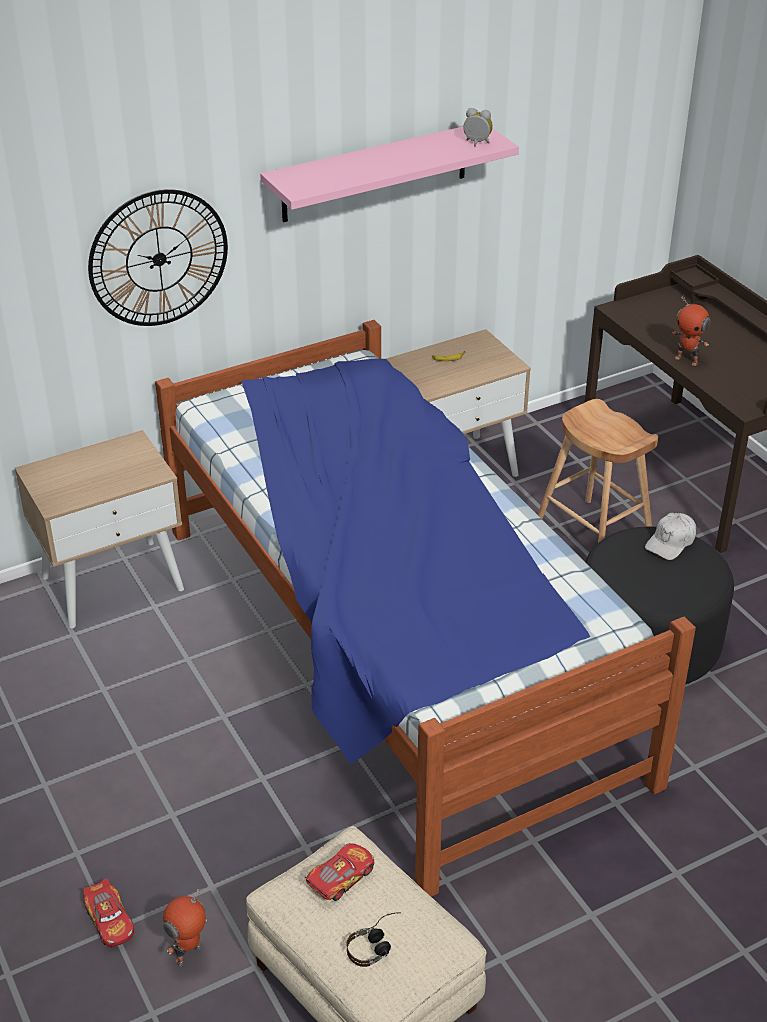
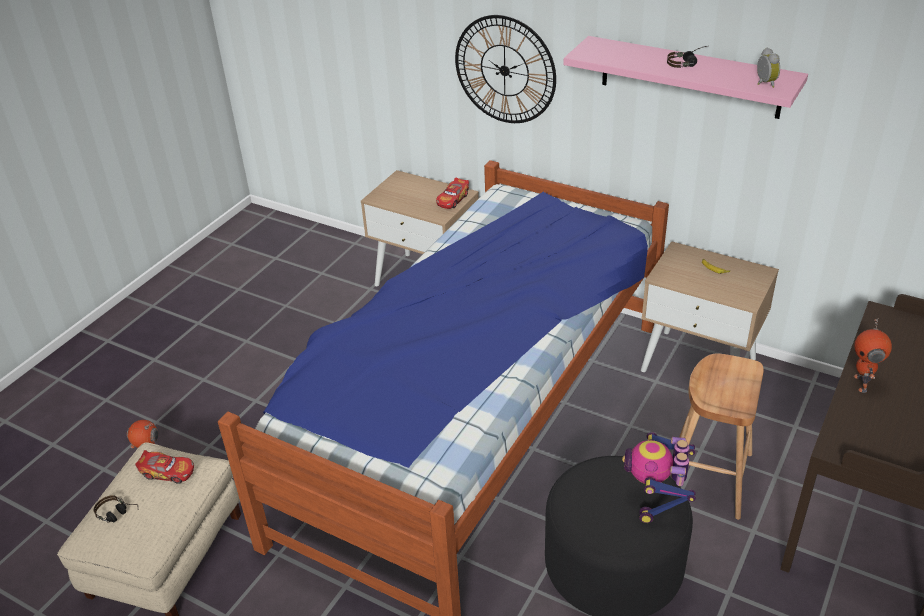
camera: 60 degrees right, 0 degrees up
(110, 921) = (161, 418): toy car -> toy car (452, 199)
(391, 155) = (688, 63): none -> headphones
(671, 542) = (656, 497): white cap -> toy robot

